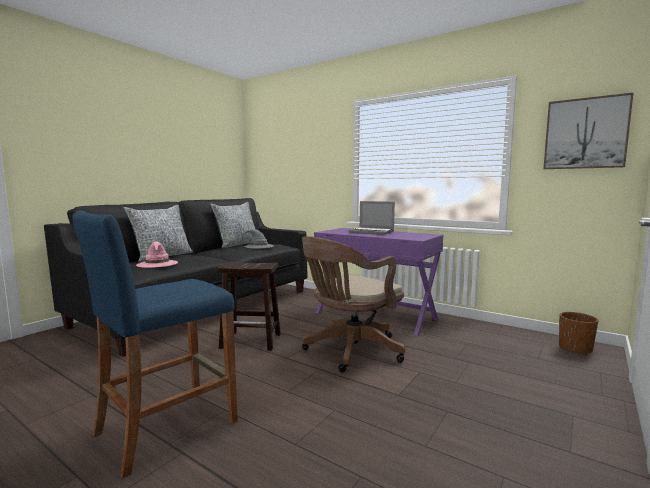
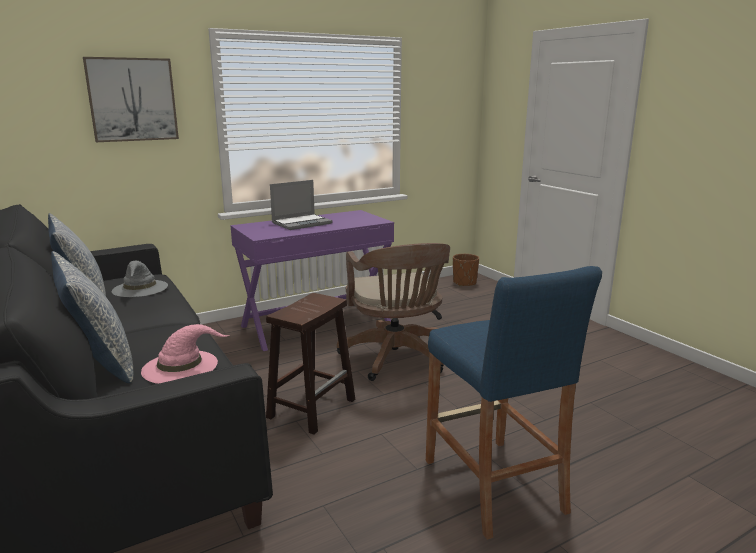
camera: 65 degrees left, 10 degrees up
(585, 133) = (449, 101): picture -> picture (132, 99)

